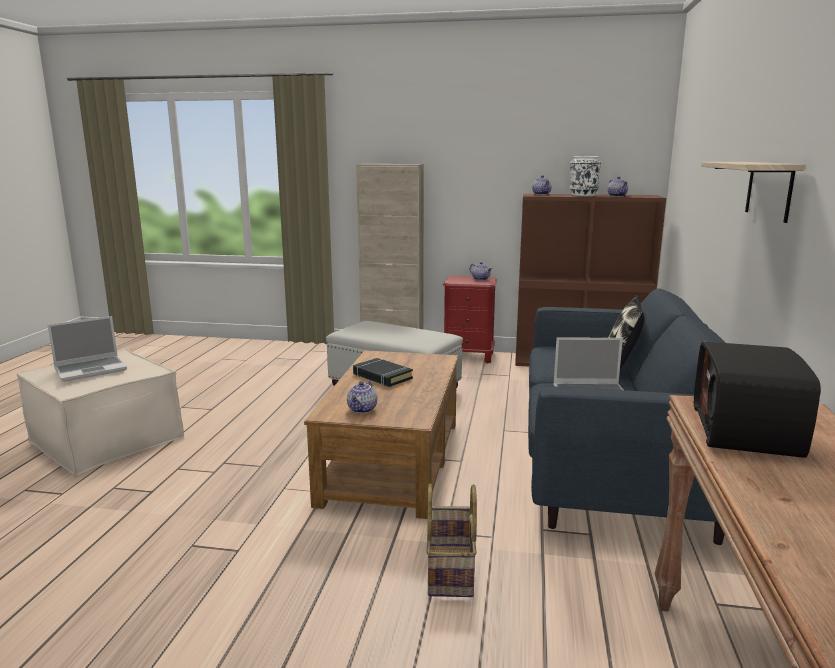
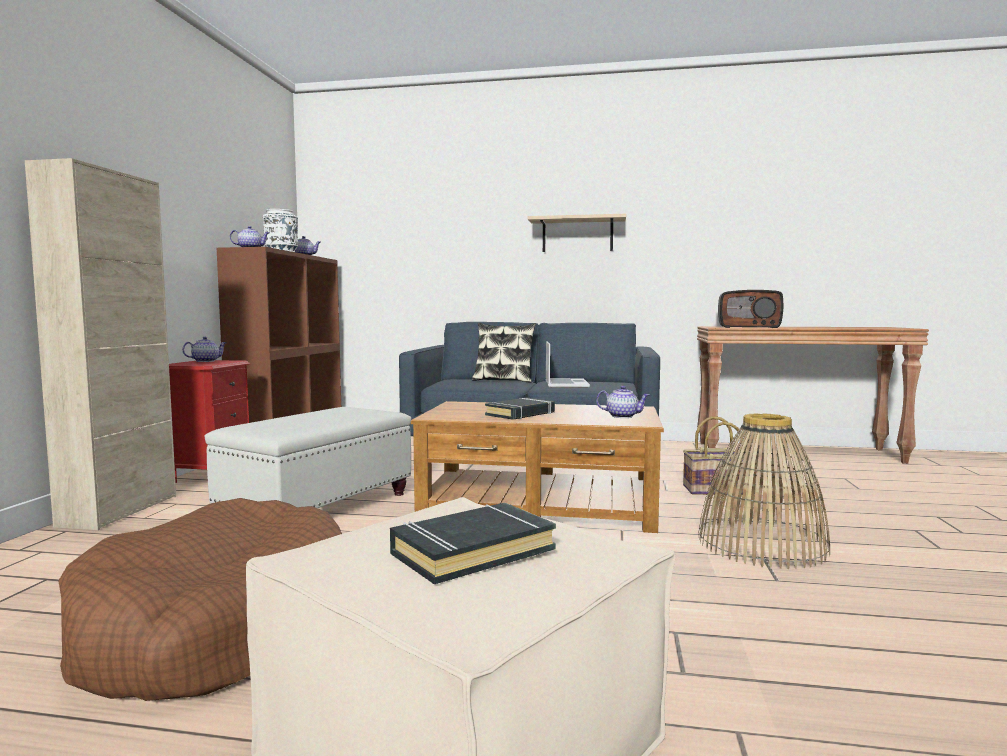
camera: 90 degrees left, 10 degrees down
(91, 369) = (472, 551): laptop -> black book
(233, 392) = (218, 626): none -> brown dog bed
(265, 557) = (761, 544): none -> basket

